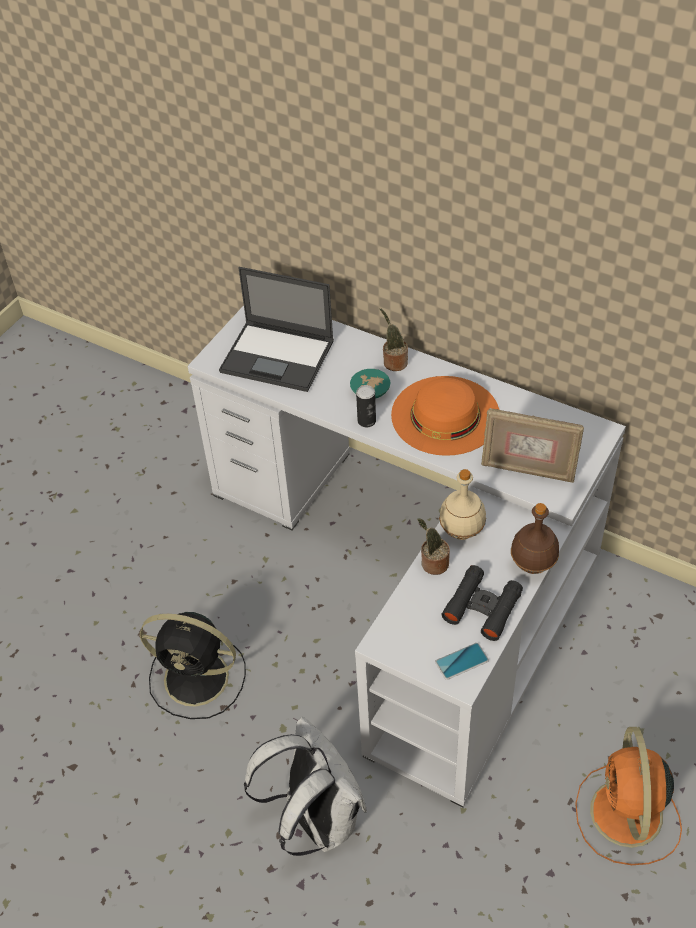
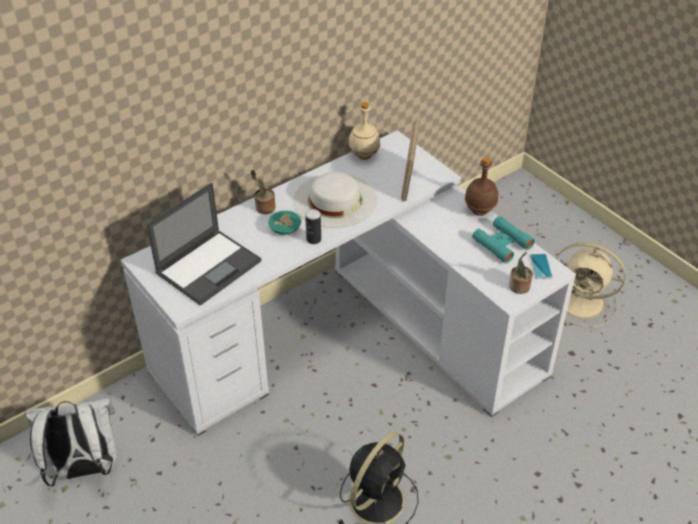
camera: 70 degrees left, 5 degrees down
(315, 819) = (530, 460): white backpack -> white backpack (84, 469)
(432, 563) = (454, 254): potted plant -> potted plant (519, 287)
(445, 415) = (335, 200): orange hat -> white hat
(461, 532) = (435, 233): beige bottle -> beige bottle (364, 156)
(482, 607) = (502, 243): black binoculars -> turquoise binoculars
(528, 470) = (409, 181): picture frame -> picture frame turned 150 degrees clockwise
(626, 816) = (583, 302): orange fan -> beige fan

